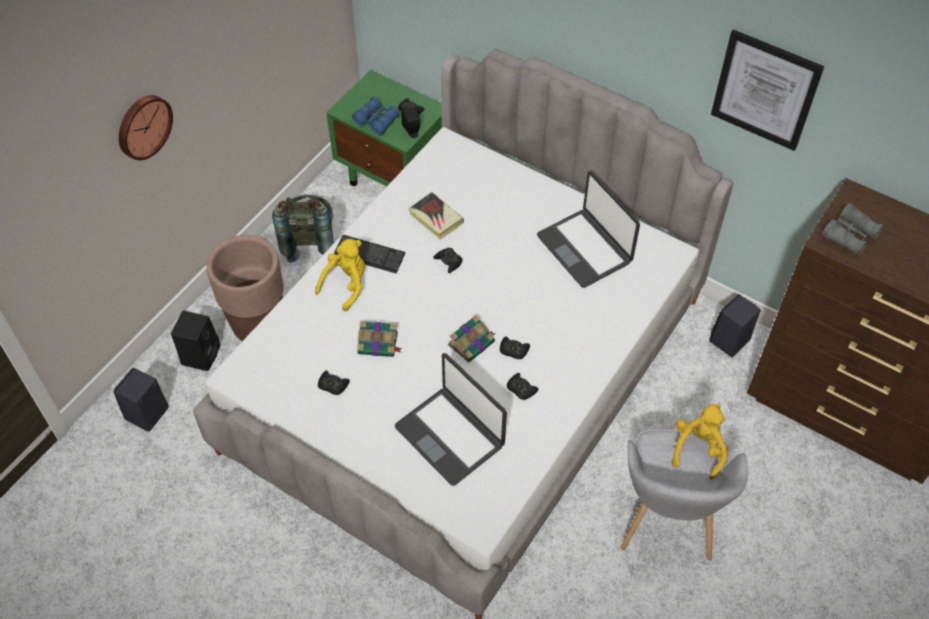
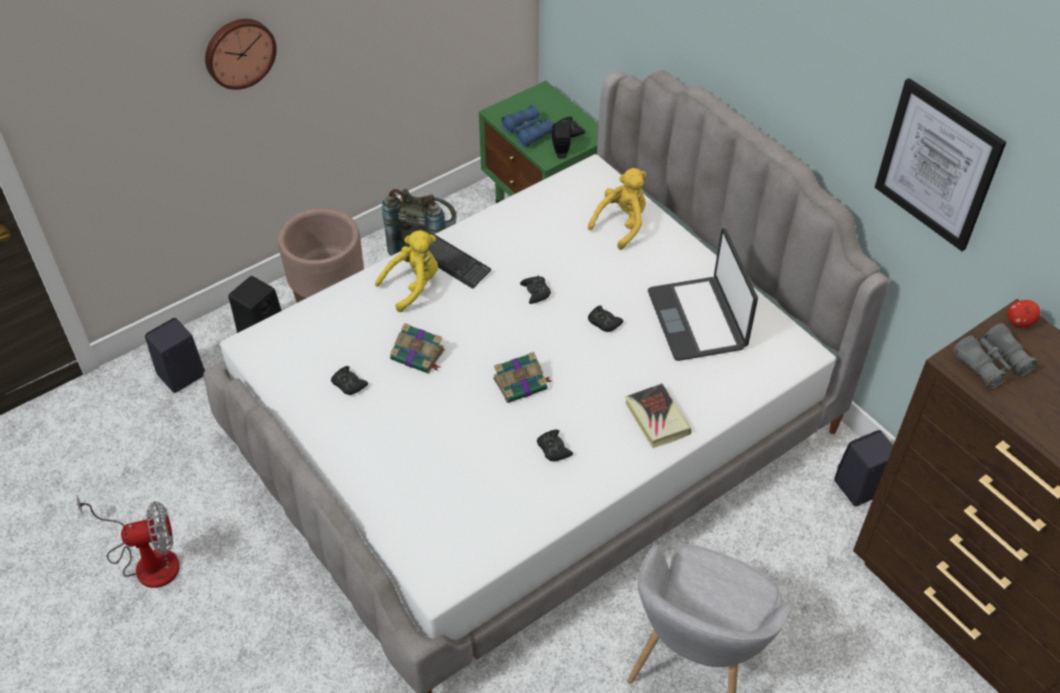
camera: 20 degrees right, 5 degrees down
(195, 582) = (146, 560): none -> fan
(435, 218) = (543, 244): book -> book (656, 419)
(450, 436) = (450, 475): laptop -> none
(513, 350) = (564, 405): black game controller -> black game controller (604, 322)
(698, 449) = (743, 584): yellow plush toy -> yellow plush toy (621, 224)
(855, 197) = (1019, 322): none -> apple

